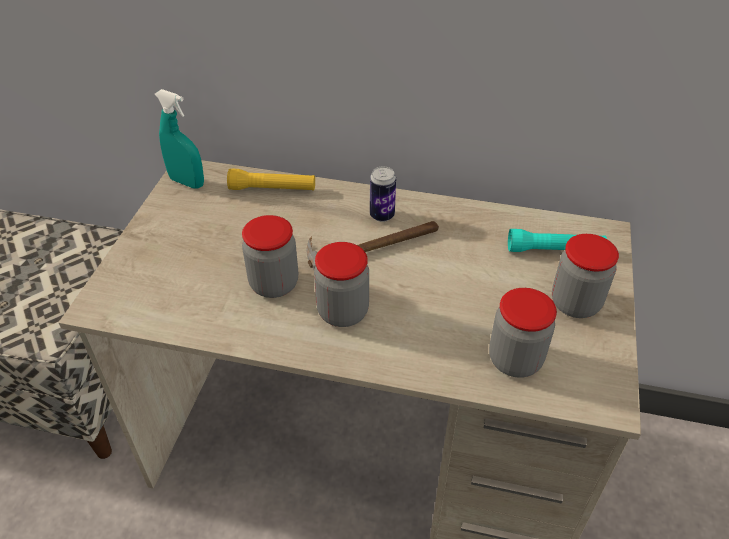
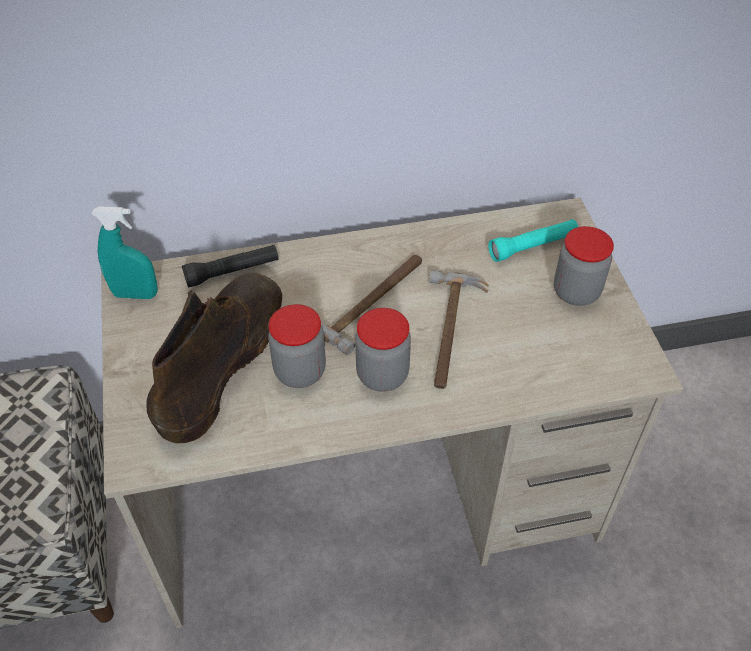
camera: 25 degrees left, 5 degrees up
(217, 254) = (222, 360): none -> brown boot
(272, 189) = (232, 272): yellow flashlight -> black flashlight
(382, 215) = (359, 264): can -> none
(429, 297) = (451, 332): none -> hammer
(515, 360) = (555, 363): jar -> none

